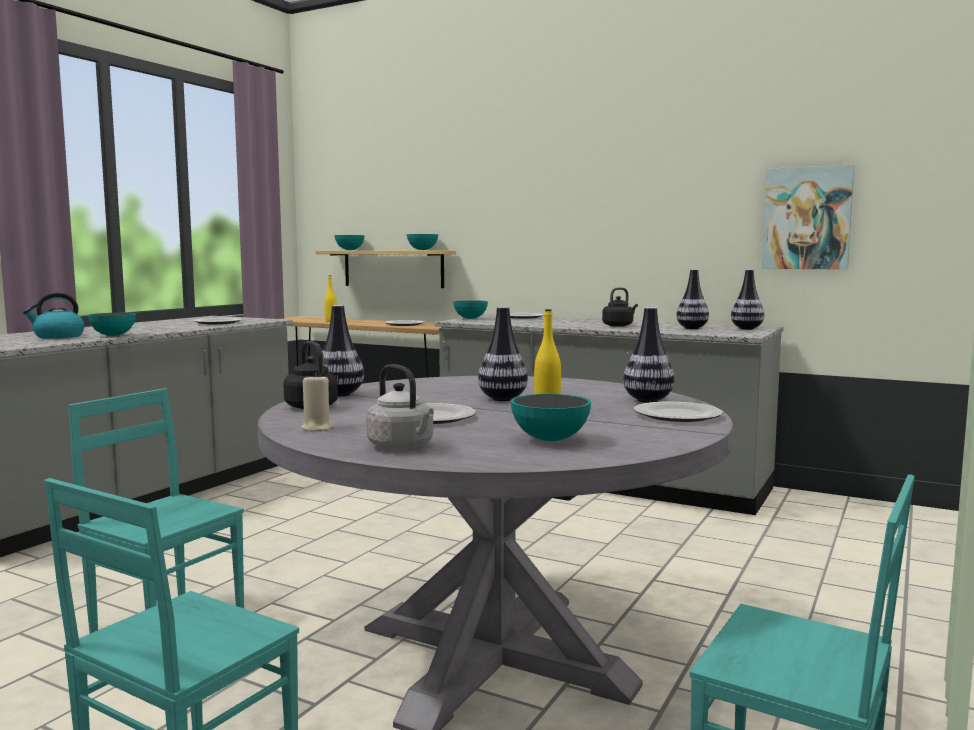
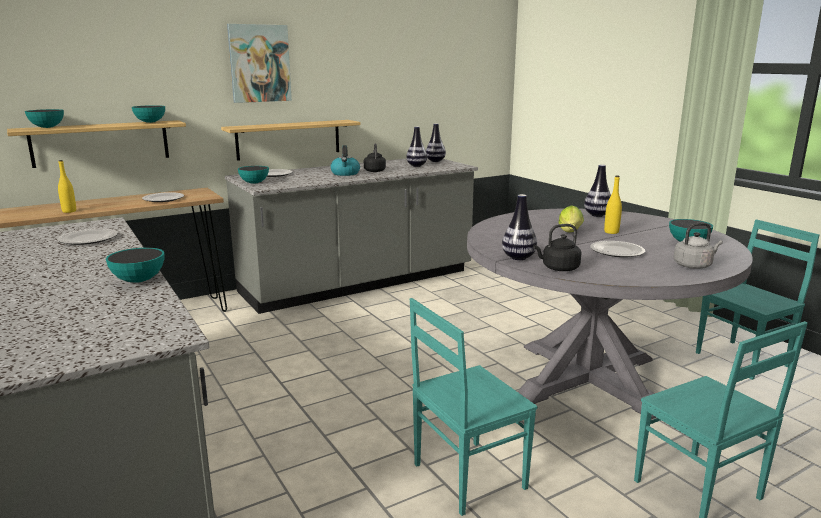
camera: 60 degrees left, 10 degrees up
(58, 336) = (85, 303): kettle -> kettle (345, 173)
(317, 428) = (634, 274): beige candle -> none
(503, 399) = (570, 233): vase -> lettuce
(566, 280) = (289, 139): none -> shelf
(678, 415) = (640, 218): plate -> none
(807, 218) = (438, 87): picture -> picture (259, 63)

